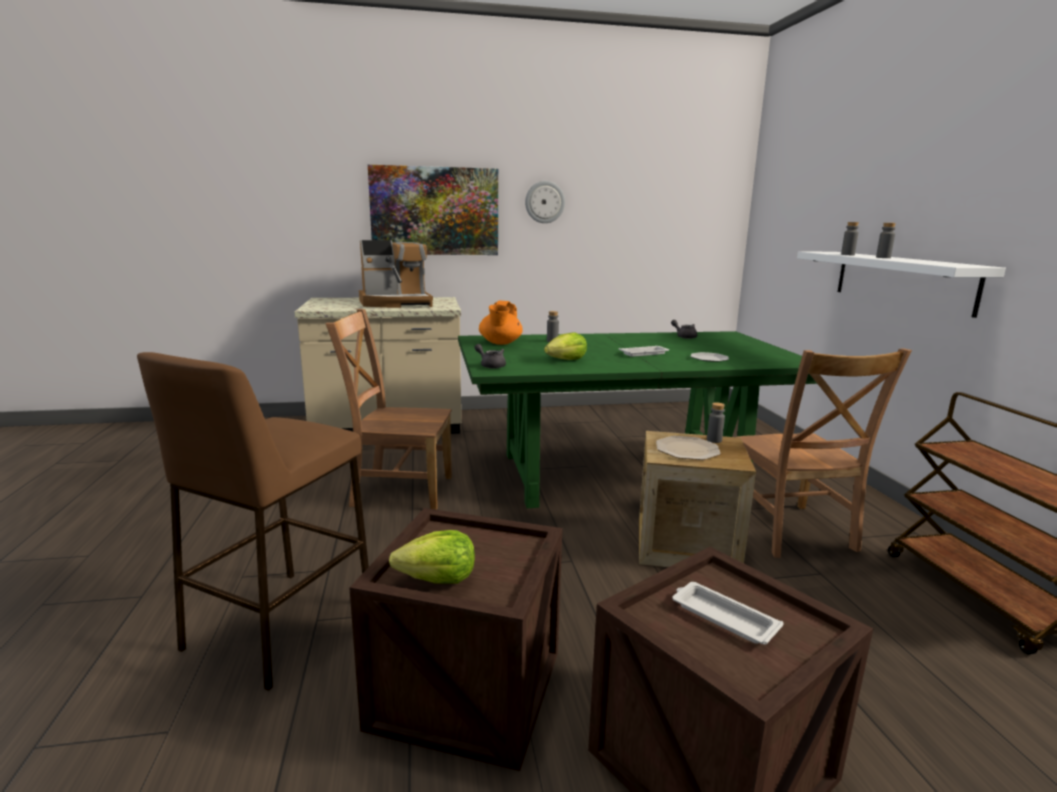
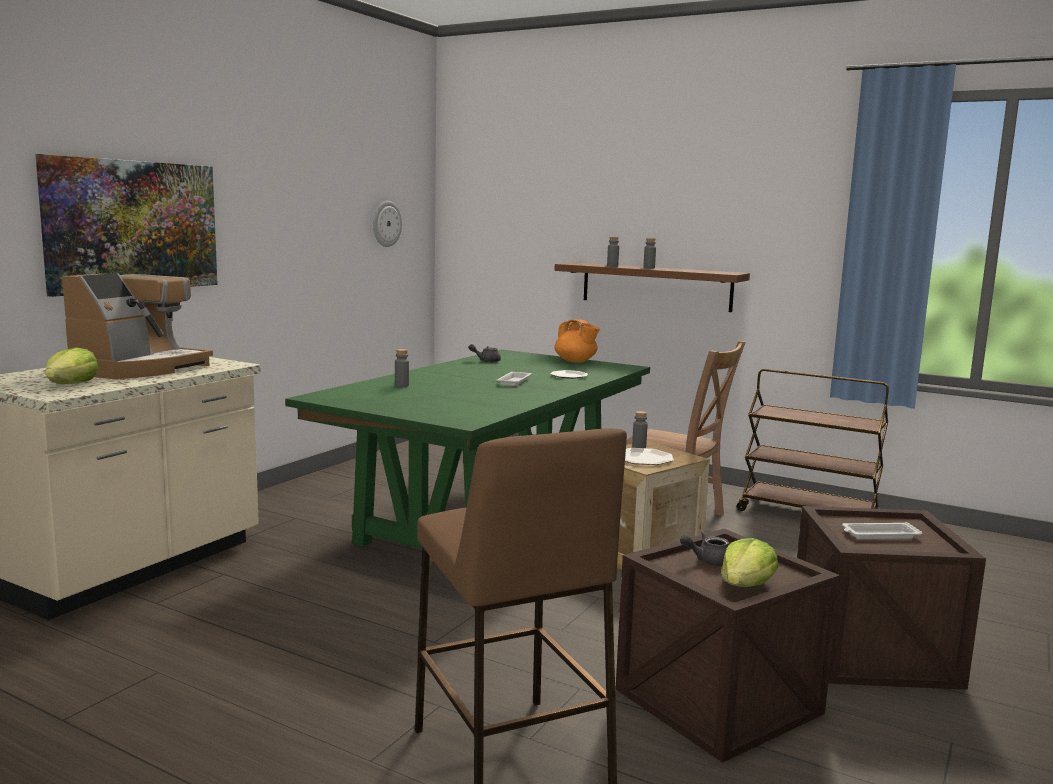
camera: 50 degrees left, 5 degrees down
(398, 490) = (324, 617): brown chair -> none
(491, 365) = (446, 418): grey teapot -> grey teapot (708, 561)
(500, 343) = (364, 397): orange teapot -> orange teapot (576, 361)
(544, 202) = (260, 211): wall clock -> wall clock (386, 223)
(566, 360) = (483, 399): lettuce -> lettuce (72, 384)
(902, 280) = (656, 286): white shelf -> brown shelf

